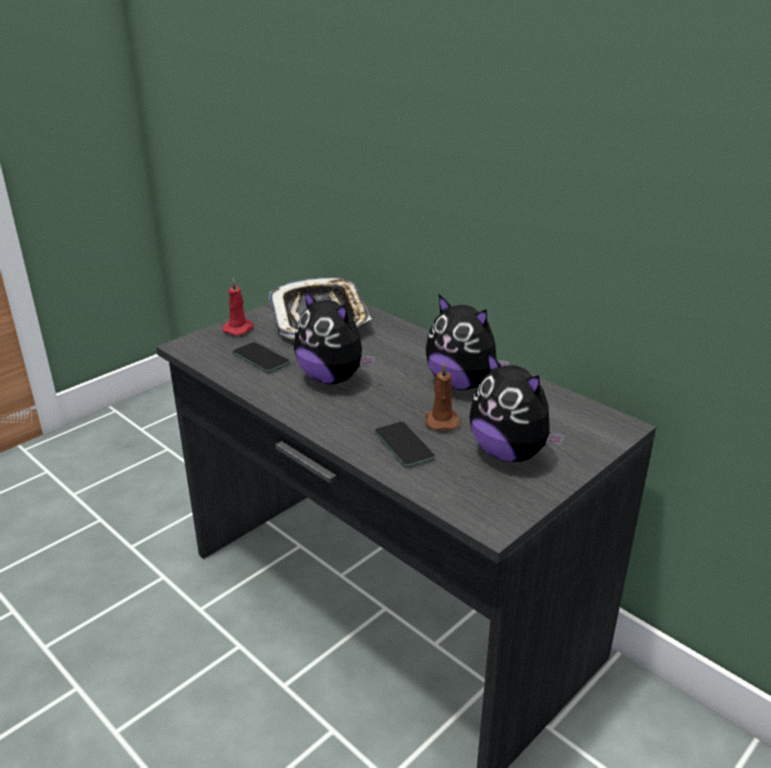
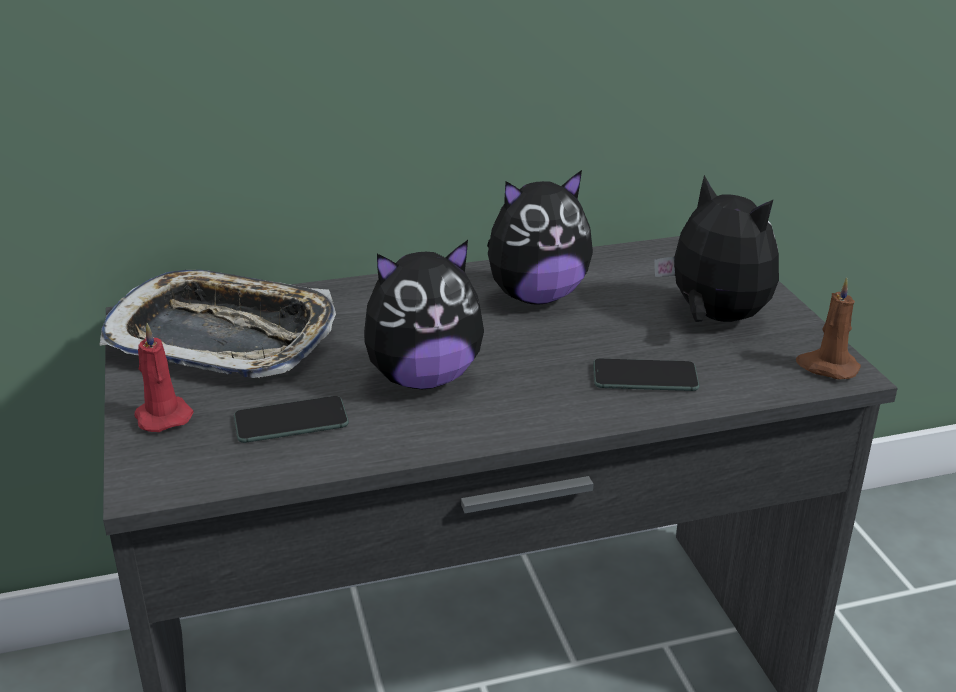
camera: 60 degrees left, 0 degrees up
(441, 421) = (610, 335): brown candle -> brown candle (826, 367)
(510, 453) = (714, 318): plush toy -> plush toy turned 120 degrees counterclockwise

